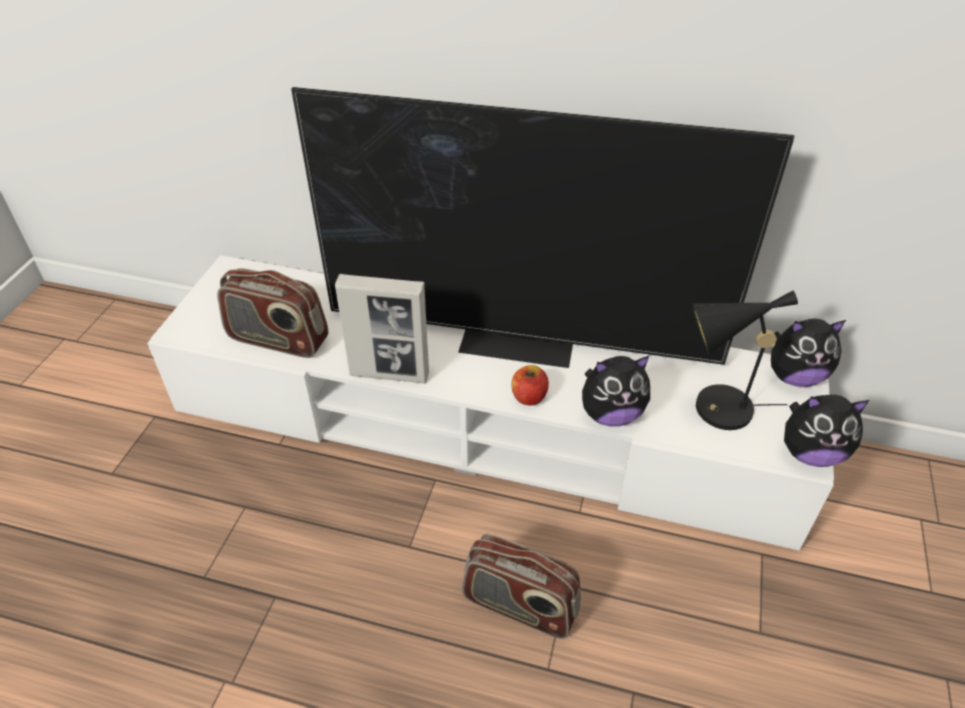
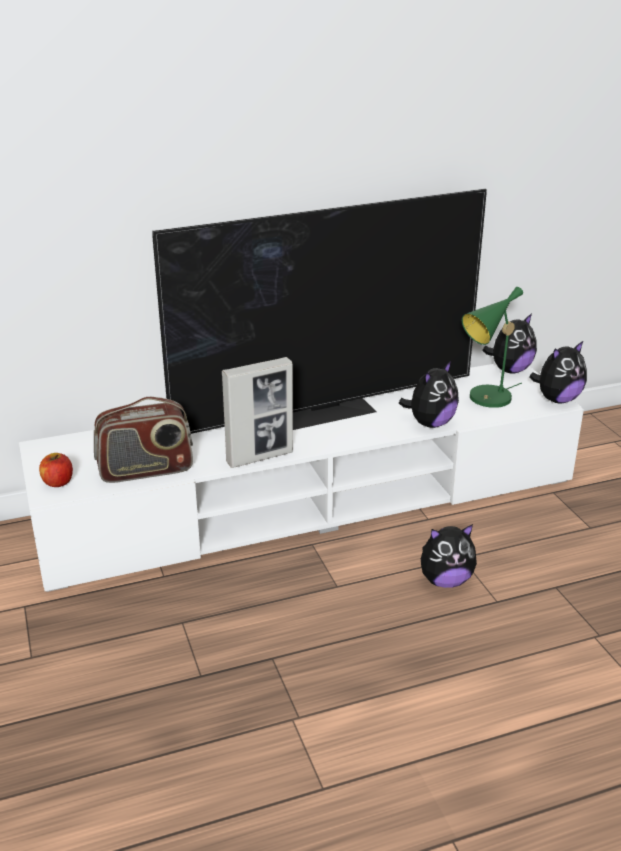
camera: 35 degrees left, 15 degrees down
(519, 606) = (445, 580): radio -> plush toy
(529, 396) = (370, 434): apple -> apple (58, 482)
(715, 410) = (486, 400): black table lamp -> green table lamp

